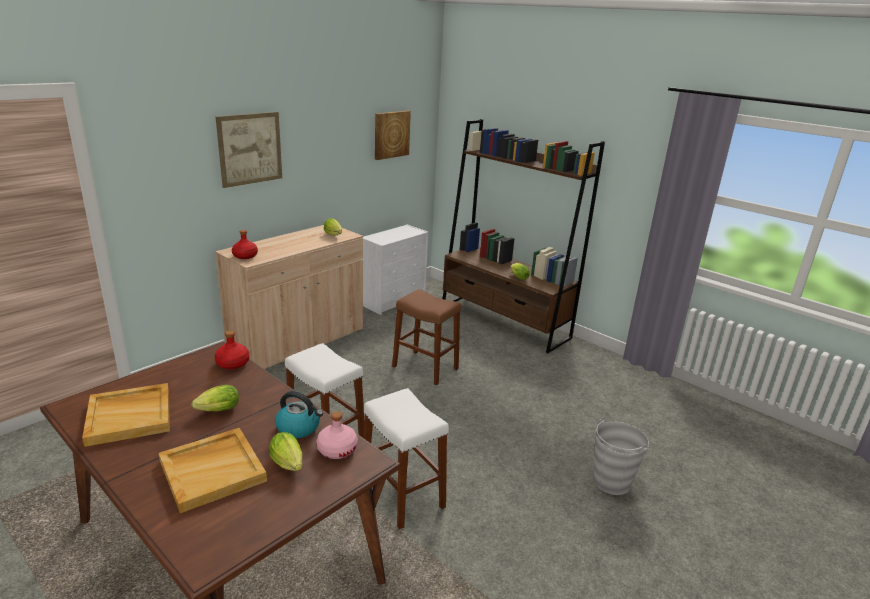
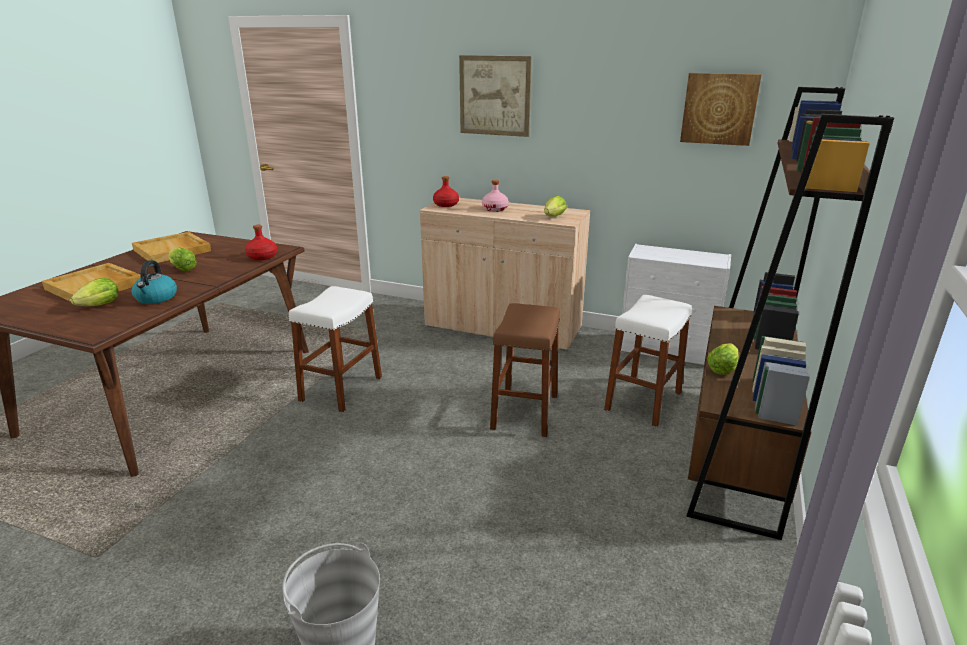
camera: 70 degrees right, 0 degrees up
(337, 449) = (119, 317): pink bottle -> pink bottle (495, 209)
(402, 495) = (263, 456): white stool -> white stool (643, 401)

